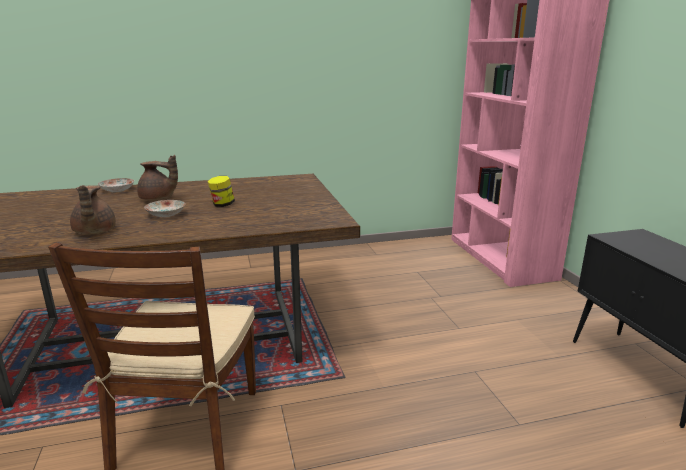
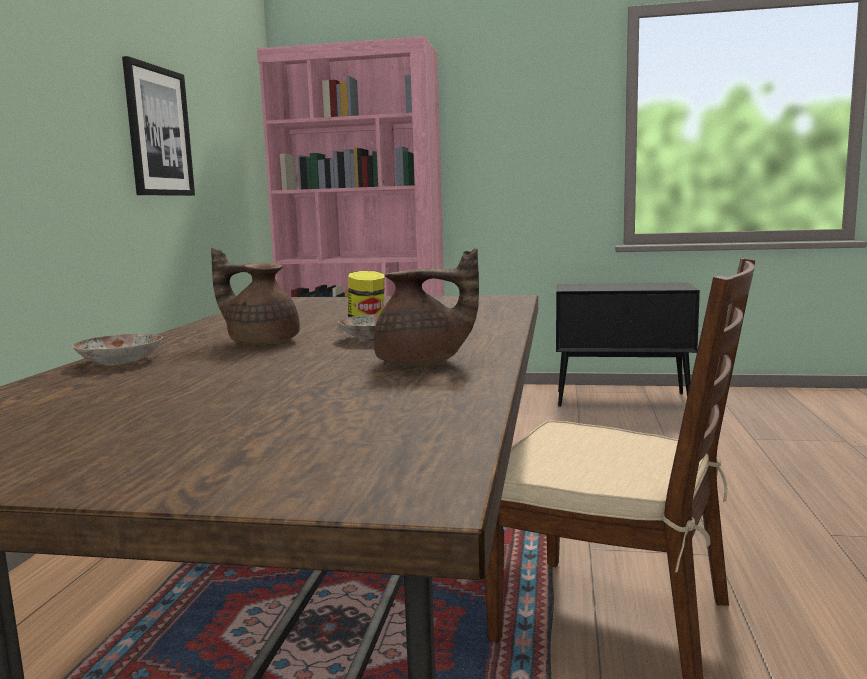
camera: 65 degrees left, 10 degrees down
(158, 199) = (261, 342): brown teapot -> brown teapot turned 105 degrees counterclockwise
(345, 59) = (158, 131): none -> picture

